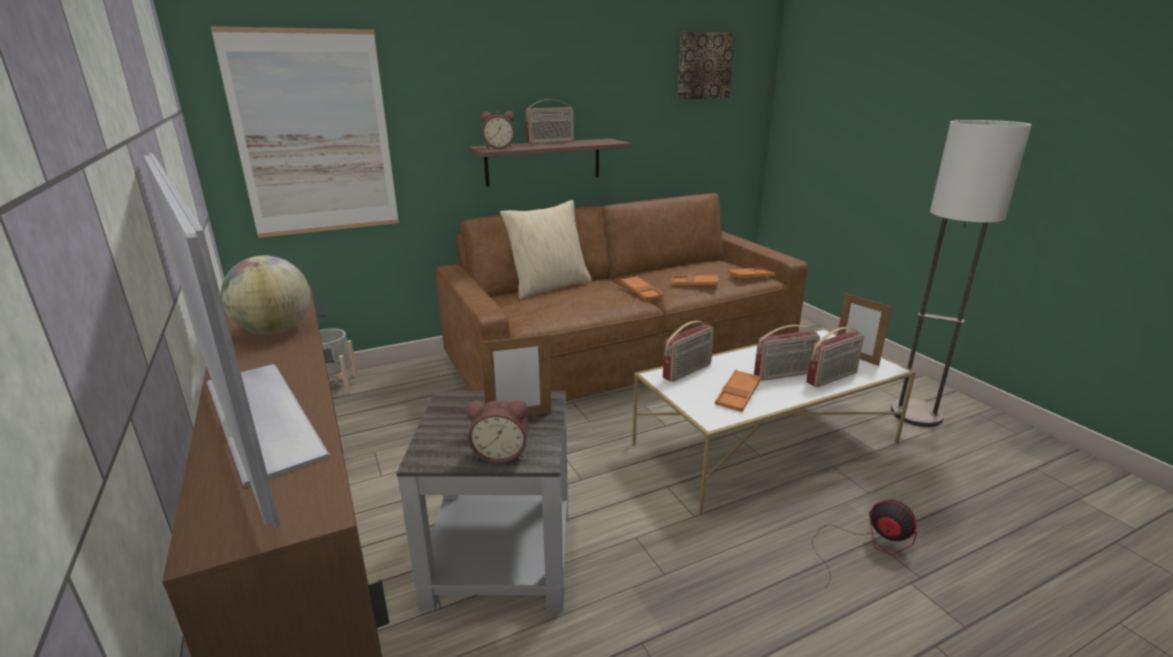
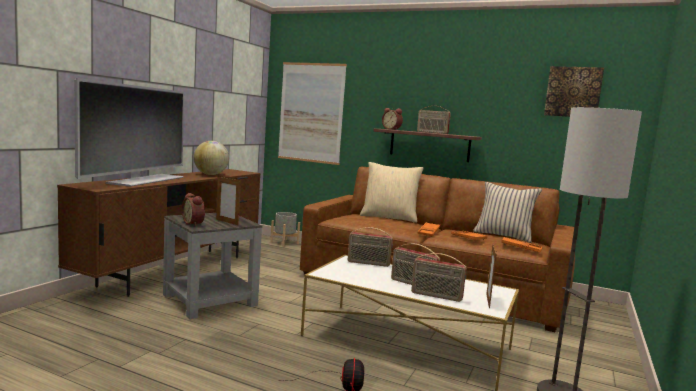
camera: 50 degrees right, 15 degrees down
(687, 264) = (503, 236): none -> beige pillow
(738, 395) = (362, 276): orange tray -> none

